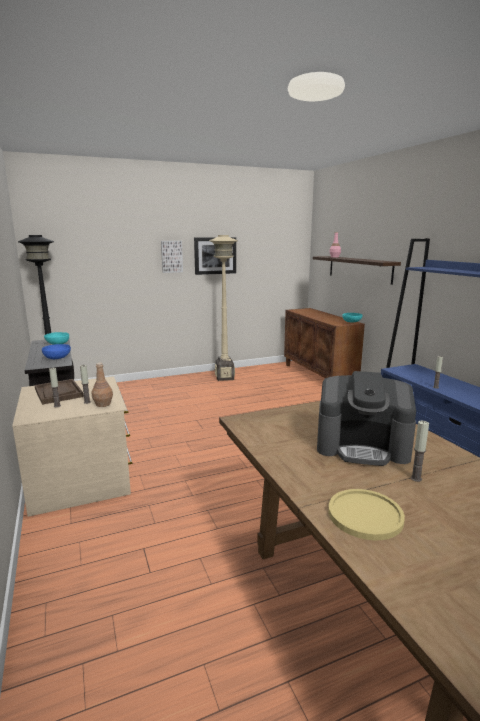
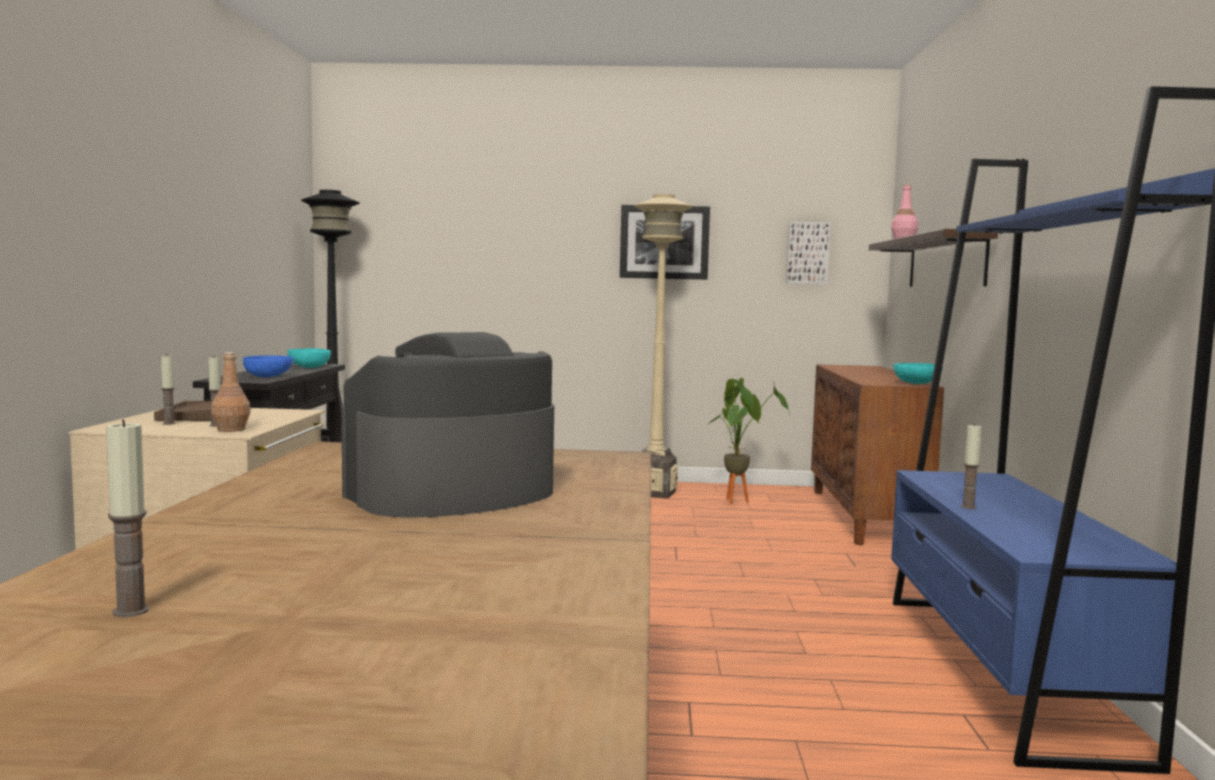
camera: 25 degrees right, 10 degrees down
(171, 256) = (574, 240): picture -> picture (807, 253)
(263, 376) = (738, 501): none -> potted plant
(362, 446) = (450, 494): coffee machine -> coffee machine turned 105 degrees clockwise
(365, 515) = (206, 545): yellow plate -> none
(416, 478) = (427, 534): candle -> candle (131, 611)

